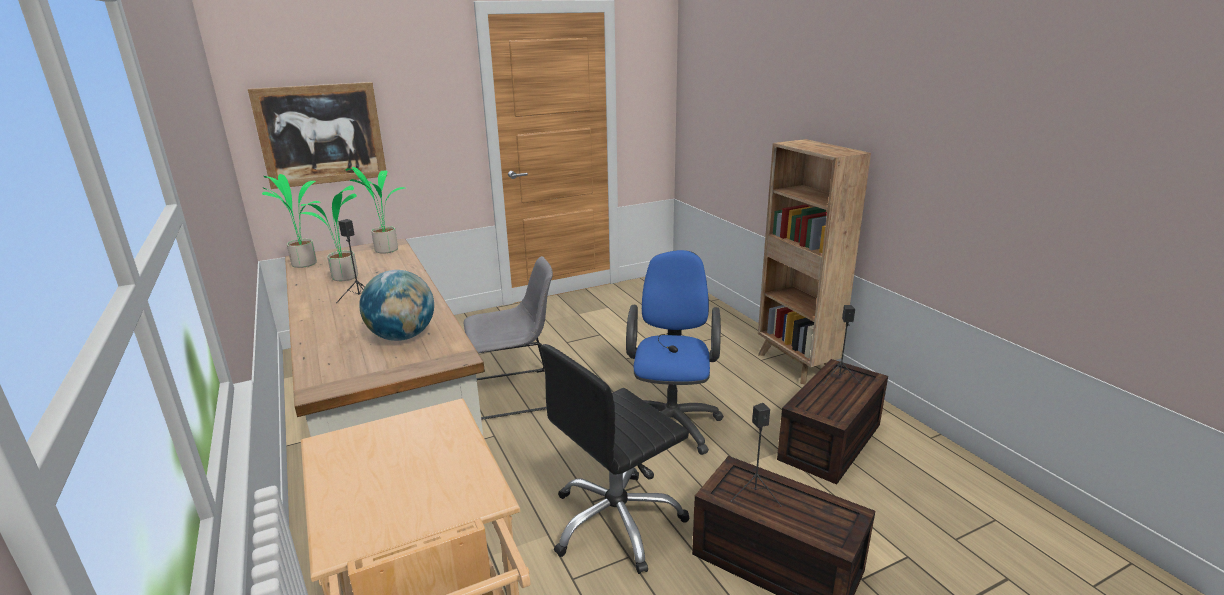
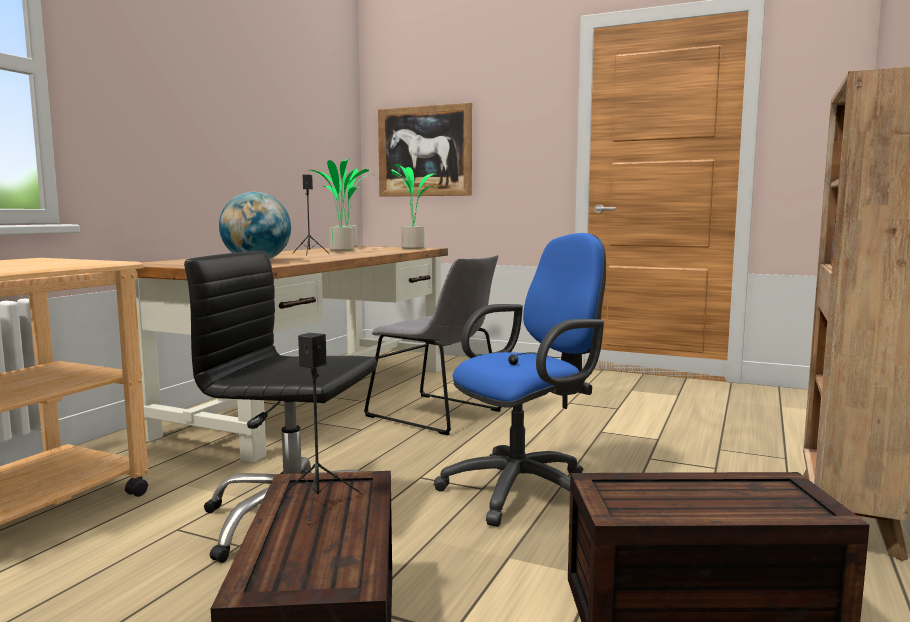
camera: 50 degrees right, 15 degrees down
(840, 379) = (750, 489): black speaker -> none

